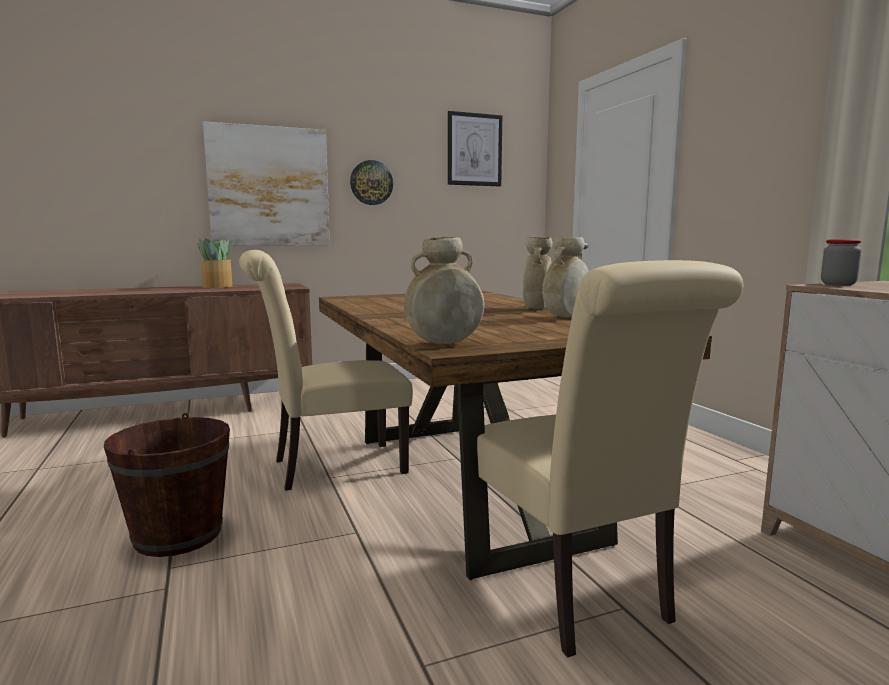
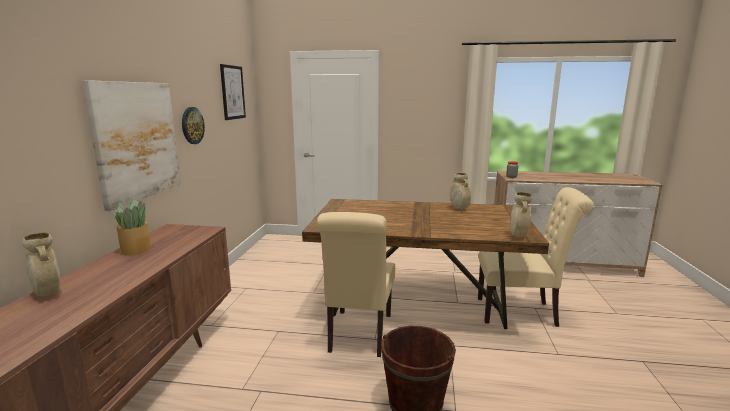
camera: 60 degrees left, 5 degrees up
(536, 308) = (426, 206): beige vase -> beige vase (48, 293)

